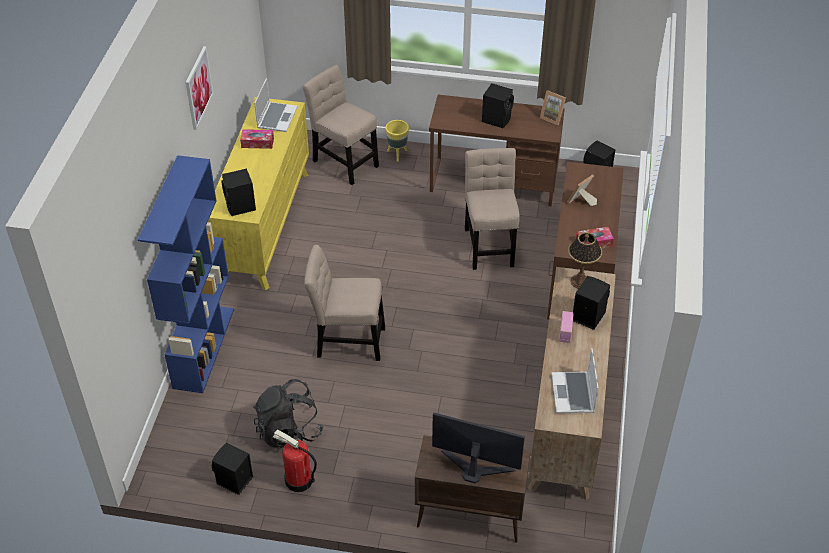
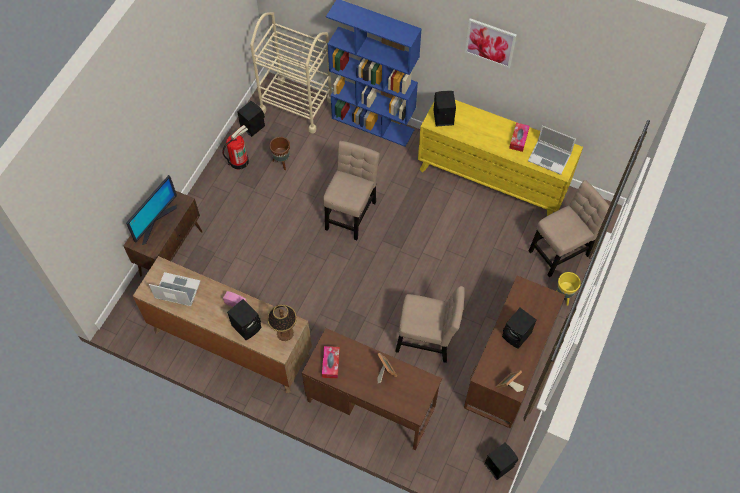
camera: 105 degrees right, 15 degrees up
(186, 438) = (296, 105): none -> beige cart
(288, 430) = (282, 162): black backpack -> brown planter

